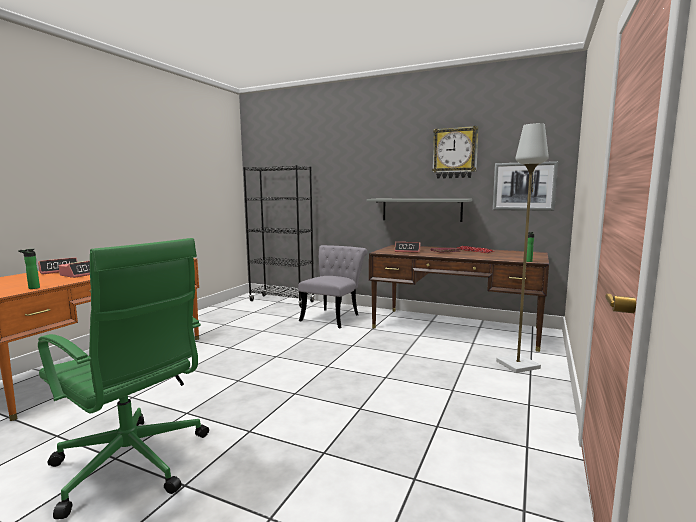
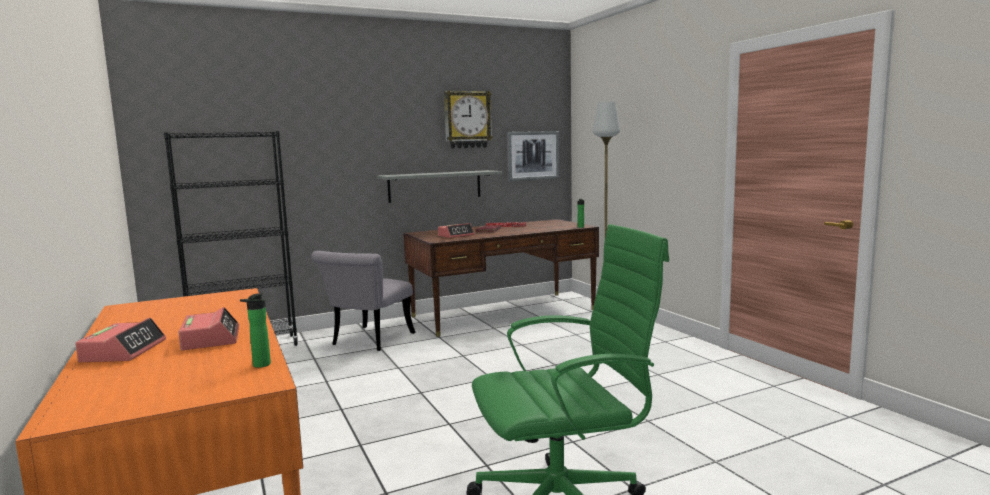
camera: 50 degrees left, 0 degrees up
(333, 317) = (368, 341): grey chair -> grey chair turned 135 degrees counterclockwise

